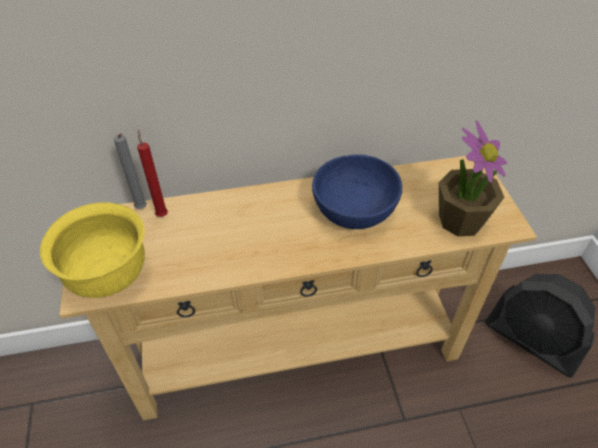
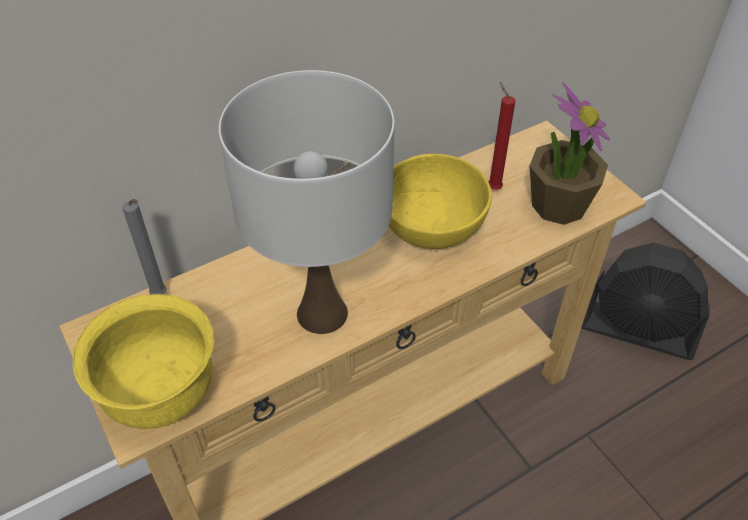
camera: 20 degrees left, 0 degrees up
(162, 214) = (192, 295): red candle -> red candle (492, 188)
(242, 252) = (321, 313): none -> white table lamp
(354, 208) = (432, 223): blue bowl -> yellow bowl

